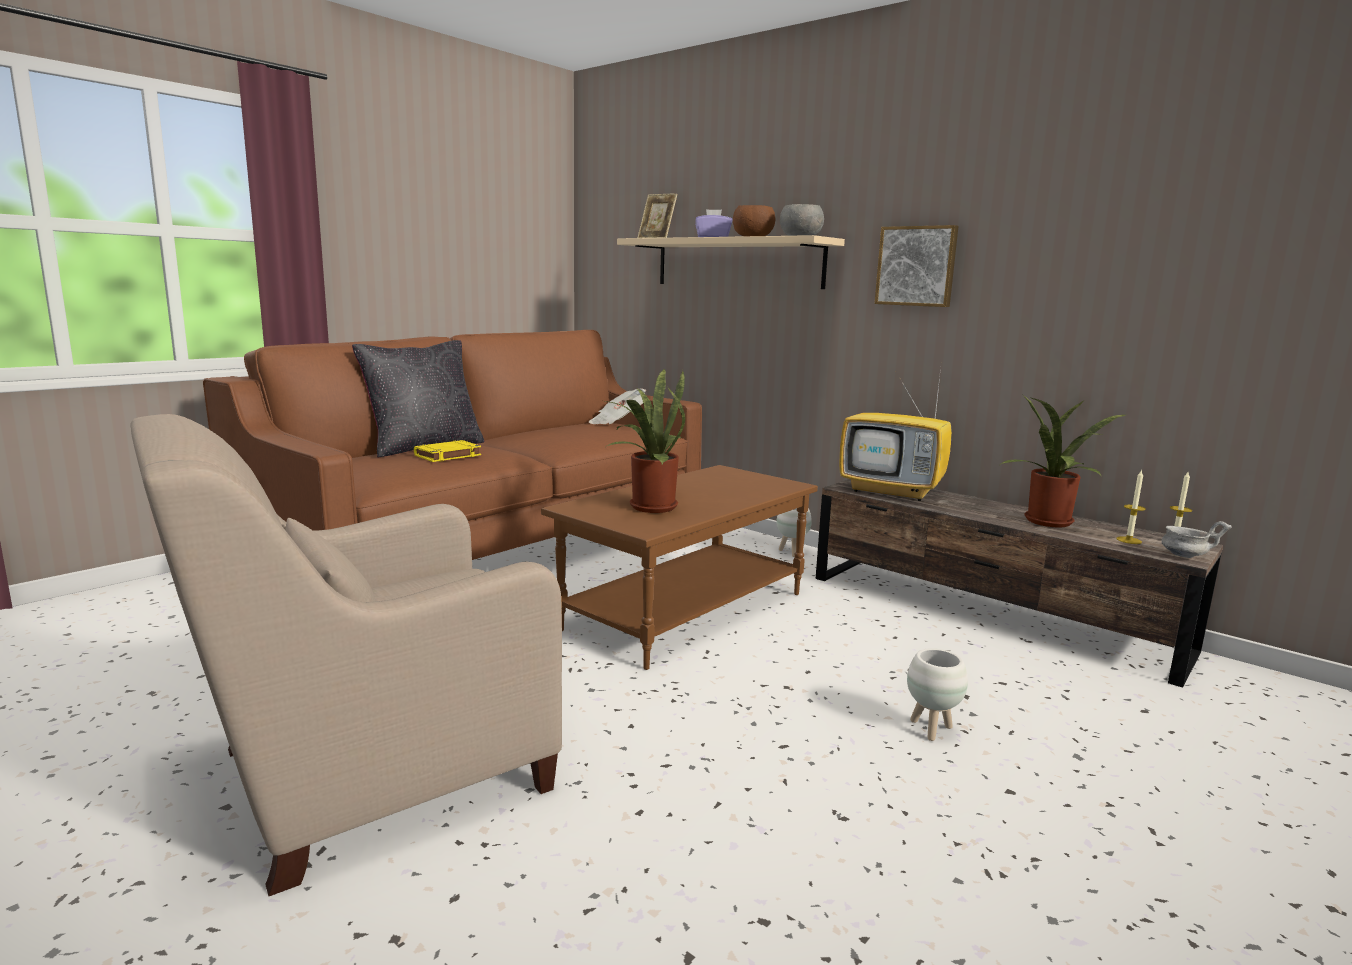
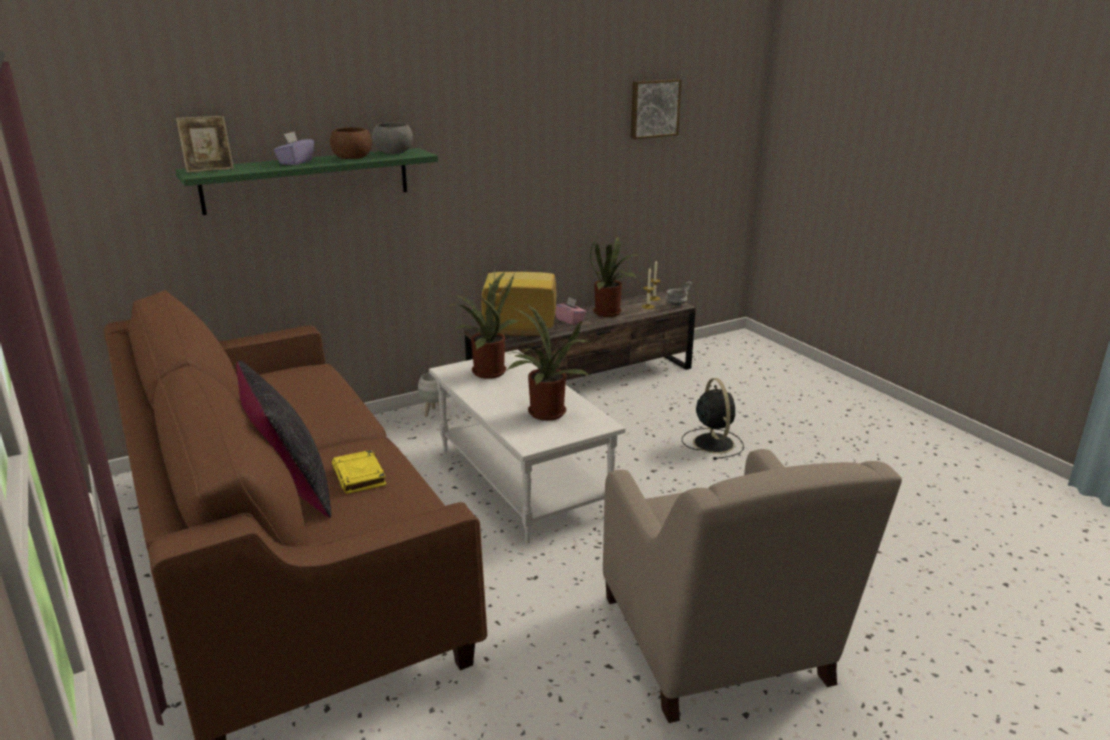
camera: 70 degrees left, 10 degrees up
(617, 422) = (263, 377): newspaper -> none
(685, 610) = (520, 481): brown coffee table -> white coffee table
(737, 263) = (307, 180): beige shelf -> green shelf
(737, 480) = (486, 371): none -> potted plant
(893, 491) = (518, 332): television -> television turned 135 degrees counterclockwise
(916, 266) = (481, 163): picture -> picture (654, 108)
(931, 729) = (713, 442): white planter -> black fan
(978, 507) = (570, 320): none -> pink tissue box

